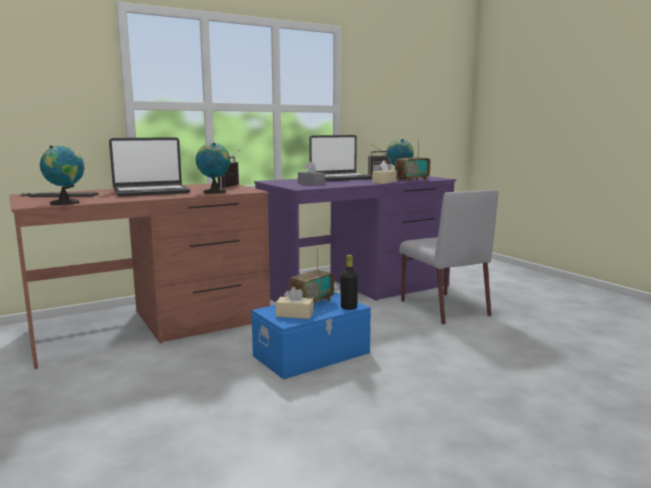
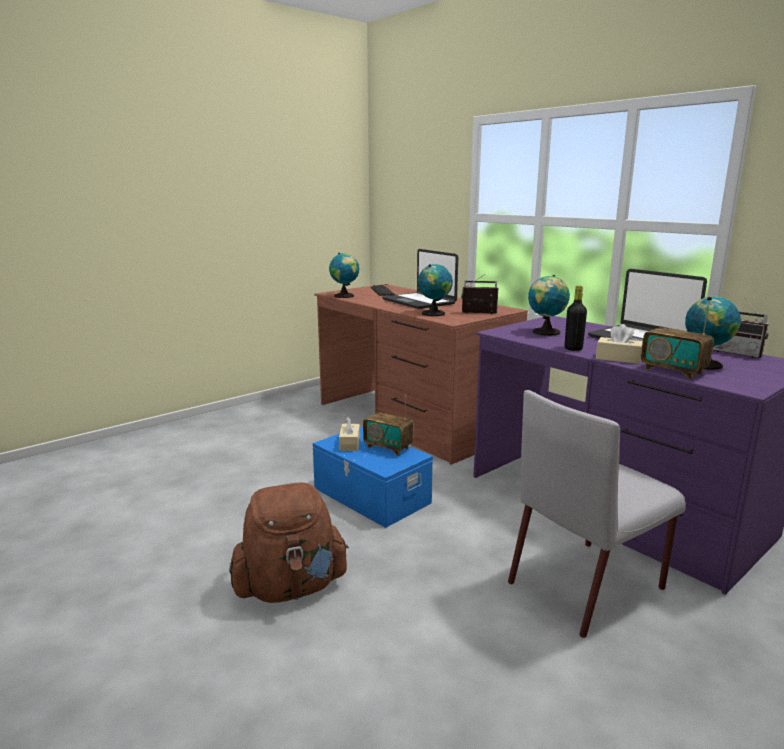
camera: 80 degrees right, 5 degrees up
(311, 184) = (545, 332): grey tissue box -> globe
(349, 307) = (378, 466): black bottle -> black bottle (573, 349)
(457, 393) = (291, 587): none -> brown backpack

